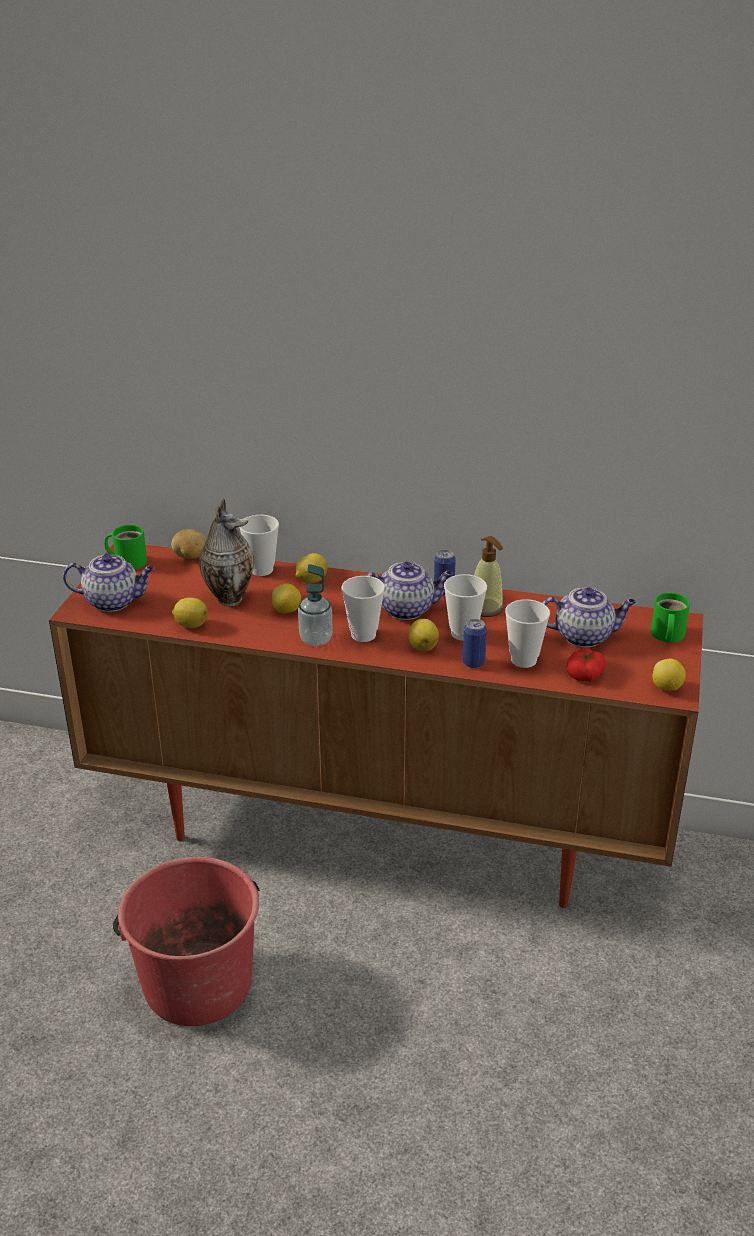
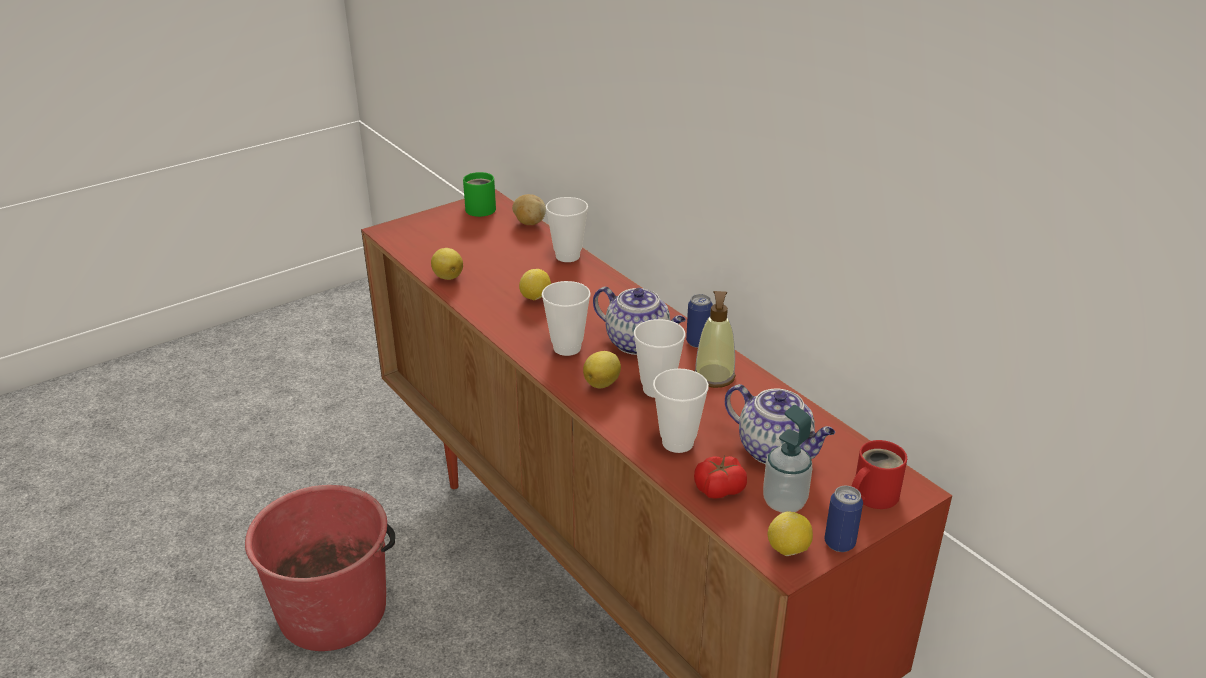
camera: 40 degrees right, 0 degrees up
(114, 601) = (423, 234): teapot -> none
(229, 597) = (509, 267): vase -> none
(311, 580) = (594, 282): lemon -> none
(316, 639) = (522, 333): soap dispenser -> soap dispenser (784, 502)
(473, 663) = (626, 420): can -> can (839, 543)
(666, 635) = (871, 495): green mug -> red mug

